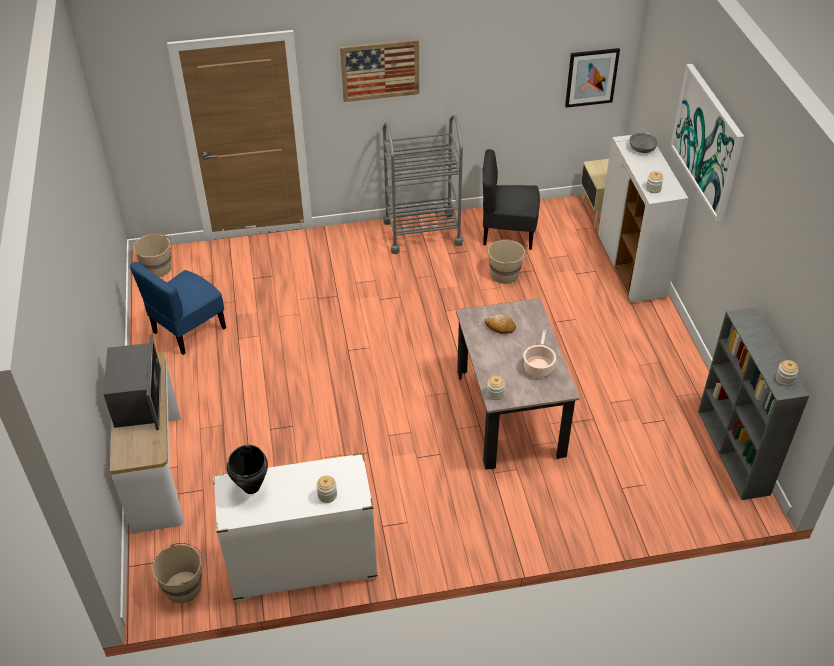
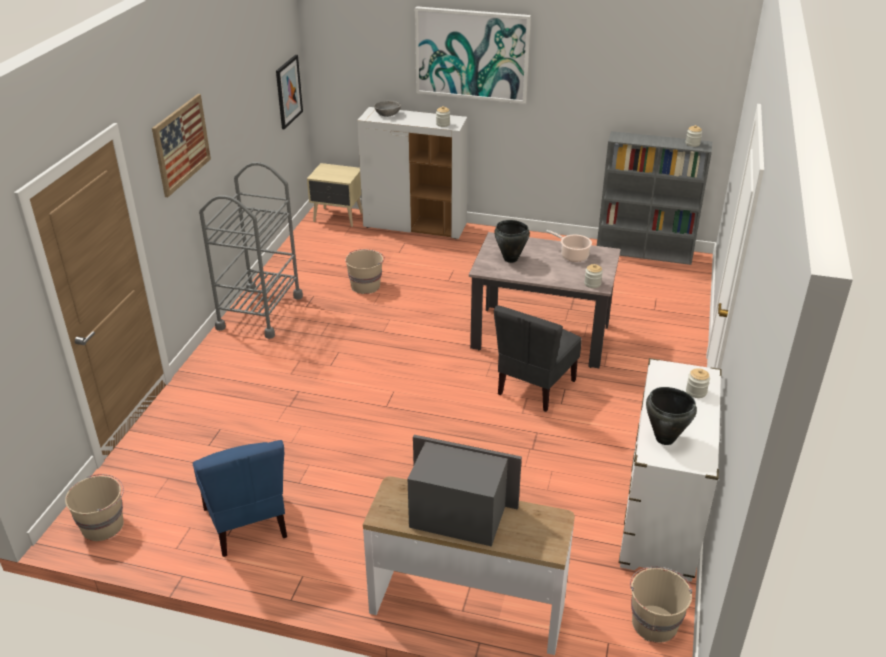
camera: 65 degrees left, 10 degrees down
(500, 327) = (510, 259): bread -> black cooking pot
(507, 233) = (312, 268): grey chair -> grey chair (535, 387)

